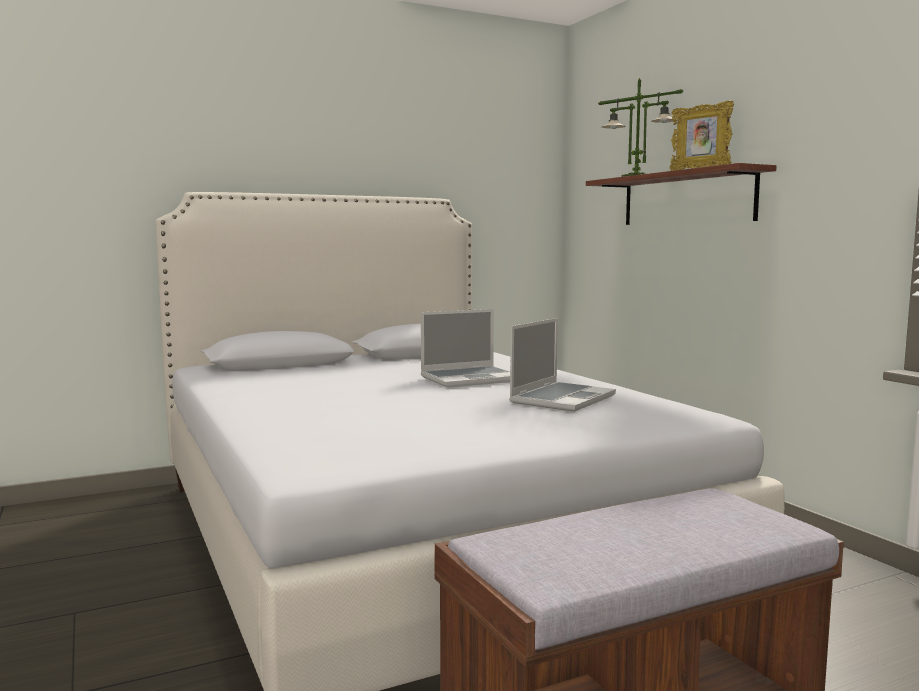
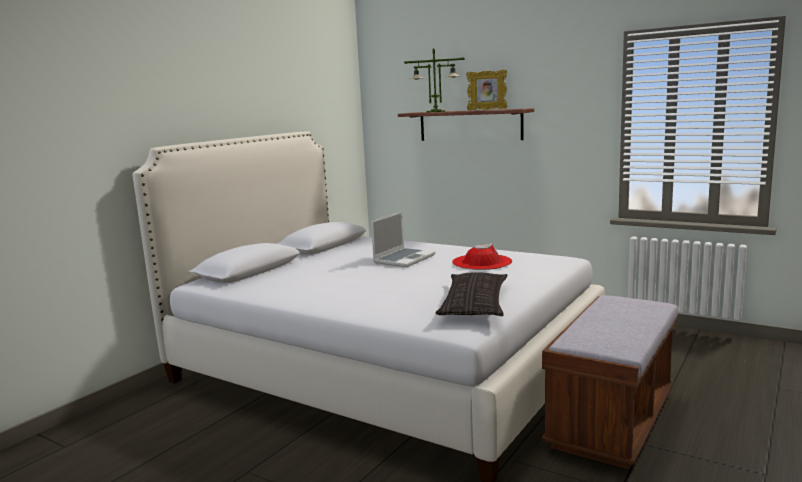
camera: 30 degrees left, 5 degrees up
(409, 442) = (474, 303): none -> pillow
(562, 399) = (481, 262): laptop -> red hat

